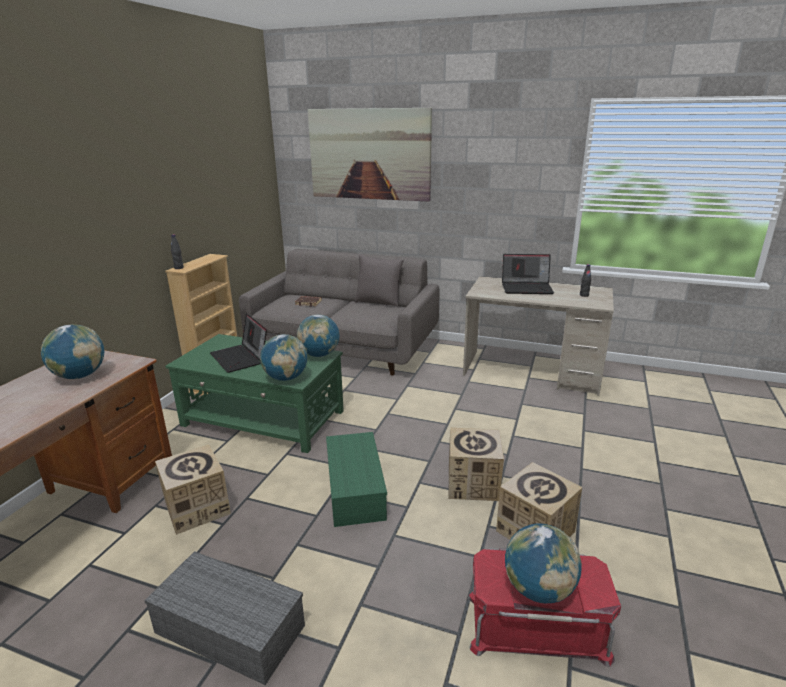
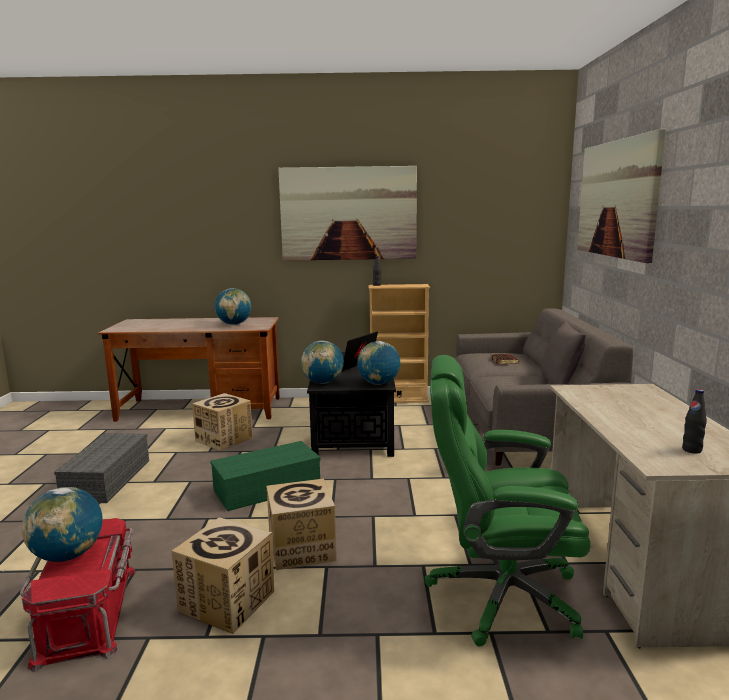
camera: 70 degrees right, 10 degrees down
(129, 188) = (348, 213): none -> picture
(264, 418) = (353, 429): green coffee table -> black coffee table
(527, 288) = (650, 411): laptop -> none
(550, 418) = (500, 595): none -> green office chair

